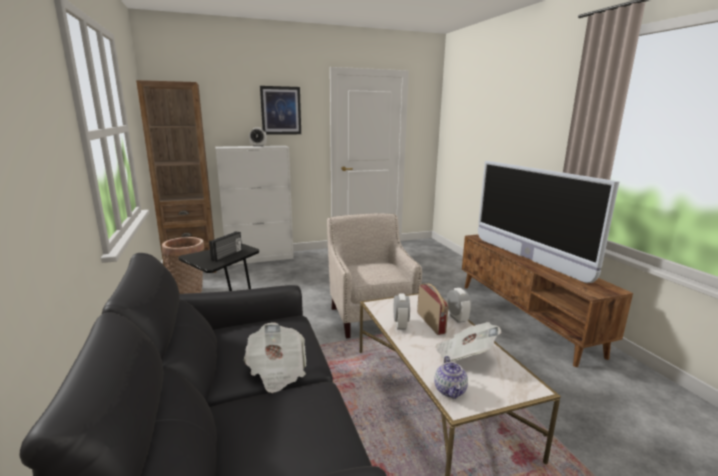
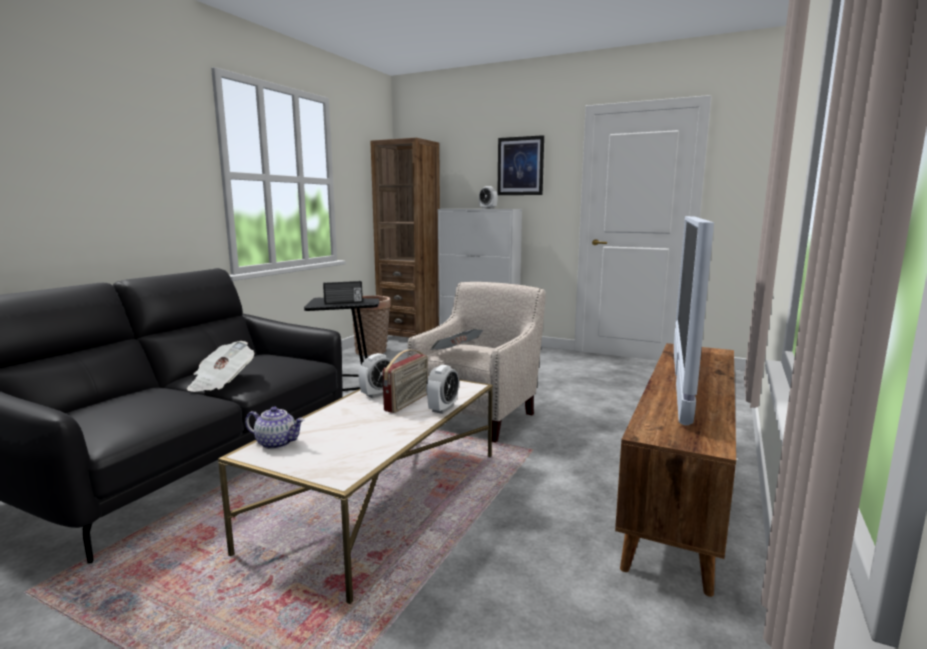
camera: 45 degrees right, 5 degrees down
(450, 390) = (277, 443): teapot -> teapot turned 120 degrees counterclockwise
(464, 355) = (360, 432): newspaper -> newspaper (456, 354)

